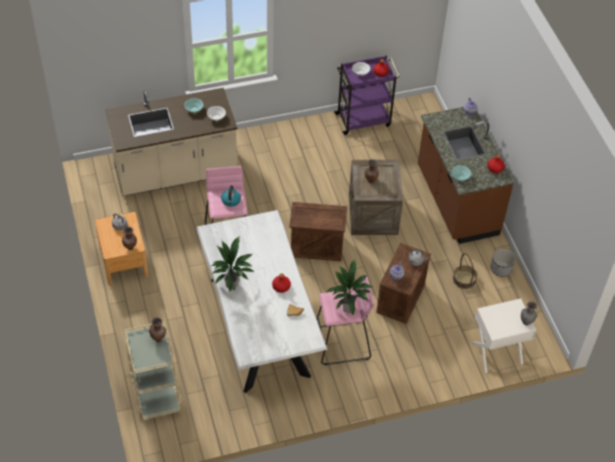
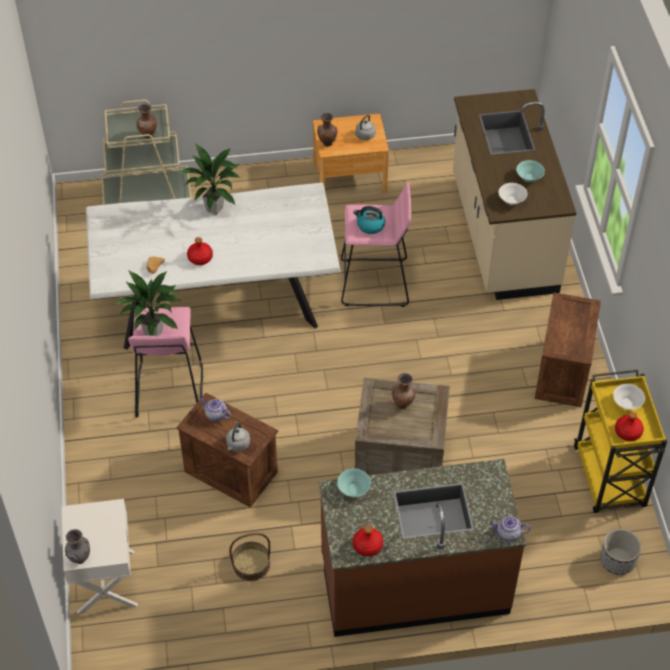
camera: 100 degrees right, 0 degrees up
(317, 246) = (345, 382): crate -> crate (563, 374)
(364, 119) = (610, 479): purple cart -> yellow cart
(501, 269) = (262, 622): planter -> planter (617, 561)

